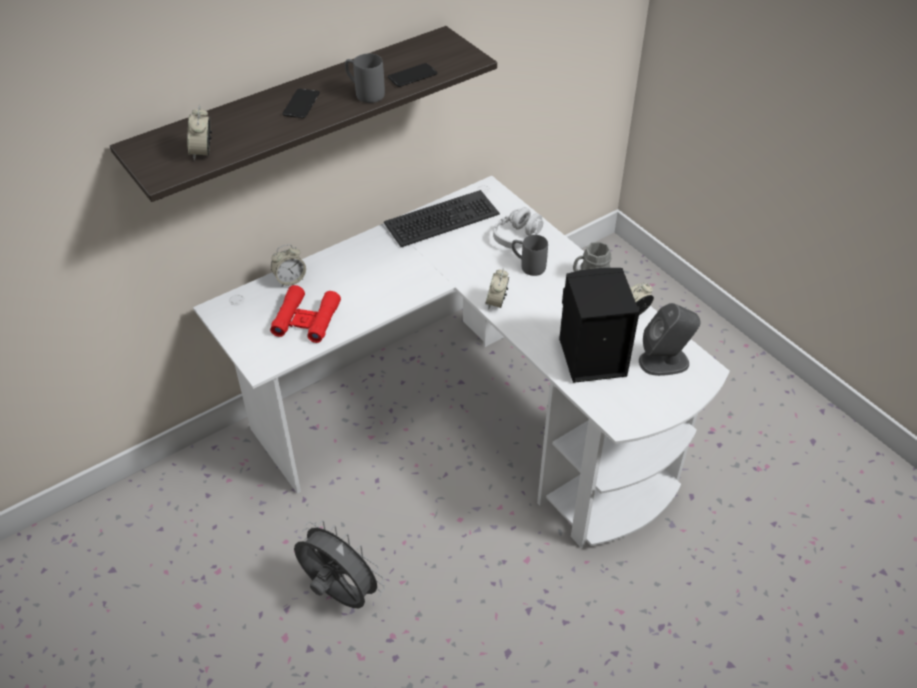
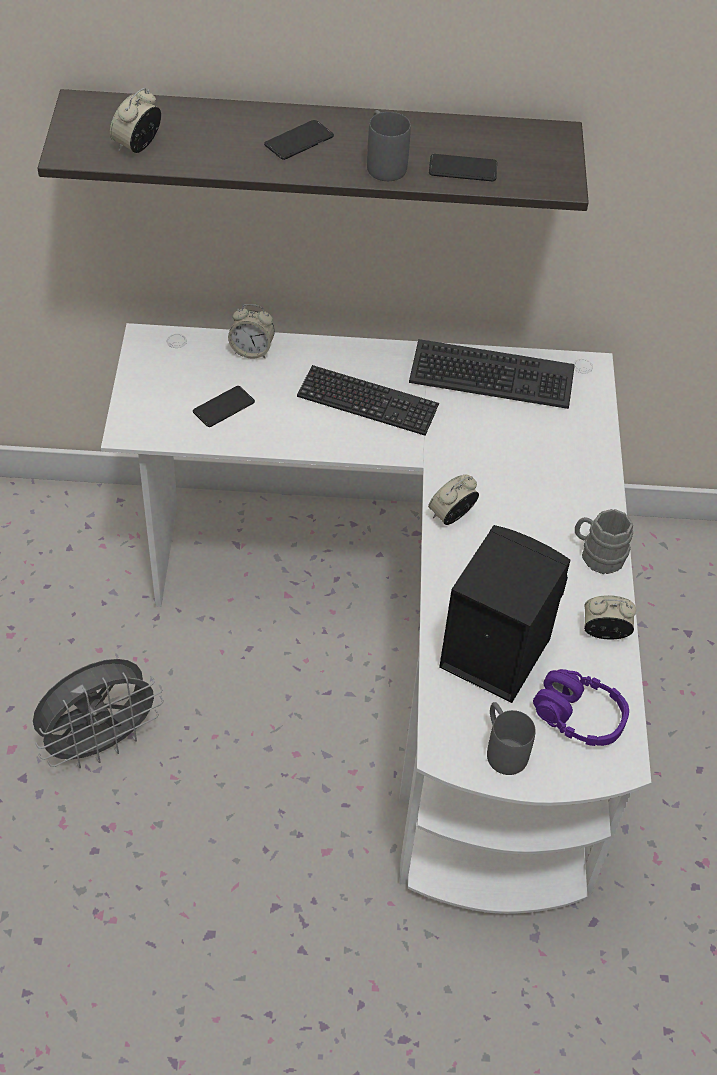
camera: 35 degrees right, 5 degrees up
(306, 320) = (223, 407): red binoculars -> phone
(339, 594) = (100, 743): grey fan -> grey fan turned 75 degrees clockwise
(388, 270) = (367, 402): none -> keyboard
(517, 236) = (562, 450): grey headphones -> none
(528, 265) = (536, 493): grey mug -> grey mug (502, 748)
(664, 362) = (578, 716): grey speaker -> purple headphones

